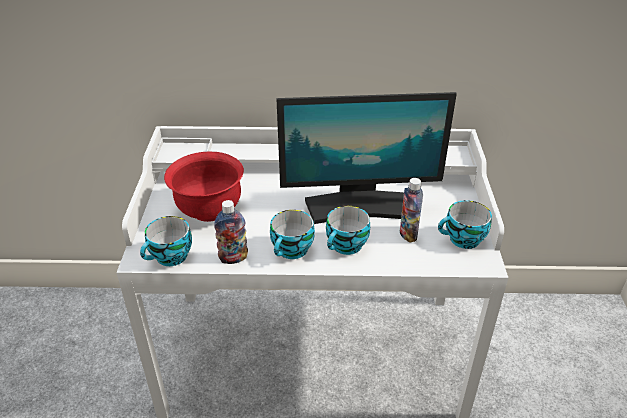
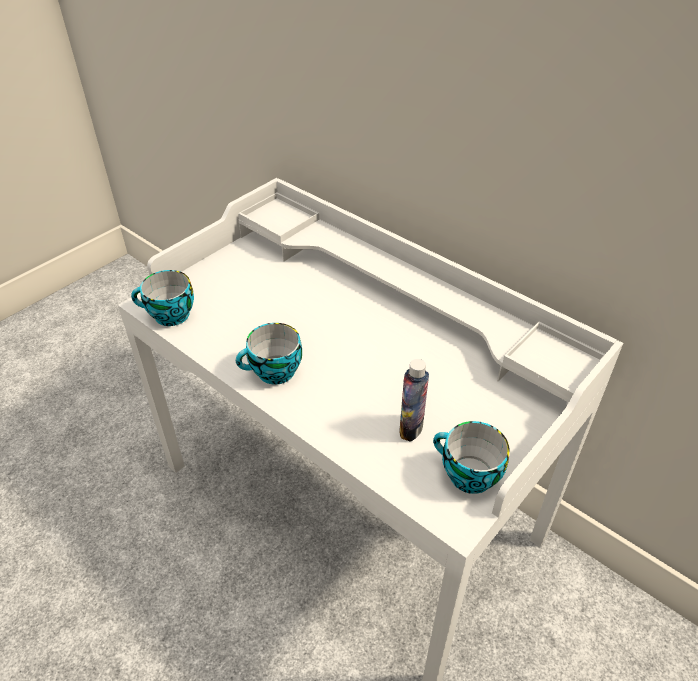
camera: 40 degrees right, 5 degrees up
(209, 210) = (252, 288): red bowl -> none
(233, 258) = (216, 348): bottle -> none
(346, 246) = (329, 401): cup -> none
(360, 206) = (398, 365): monitor -> none

